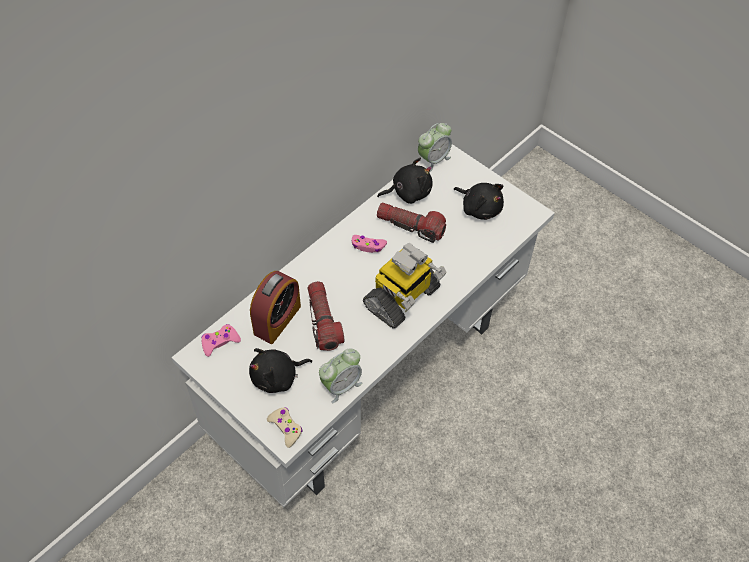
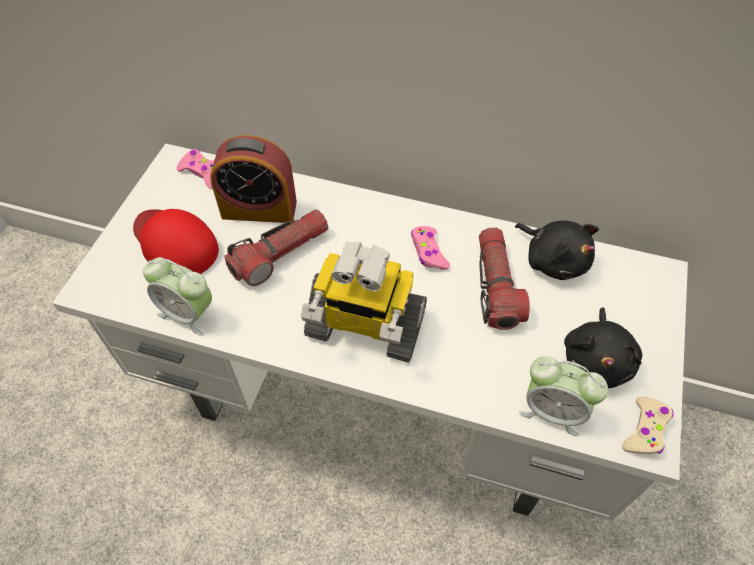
camera: 65 degrees right, 0 degrees up
(277, 377) = (175, 243): black plush toy -> red cap
(286, 428) = (103, 282): beige game controller -> beige game controller (645, 430)
(433, 160) = (636, 265): alarm clock -> alarm clock (552, 410)

